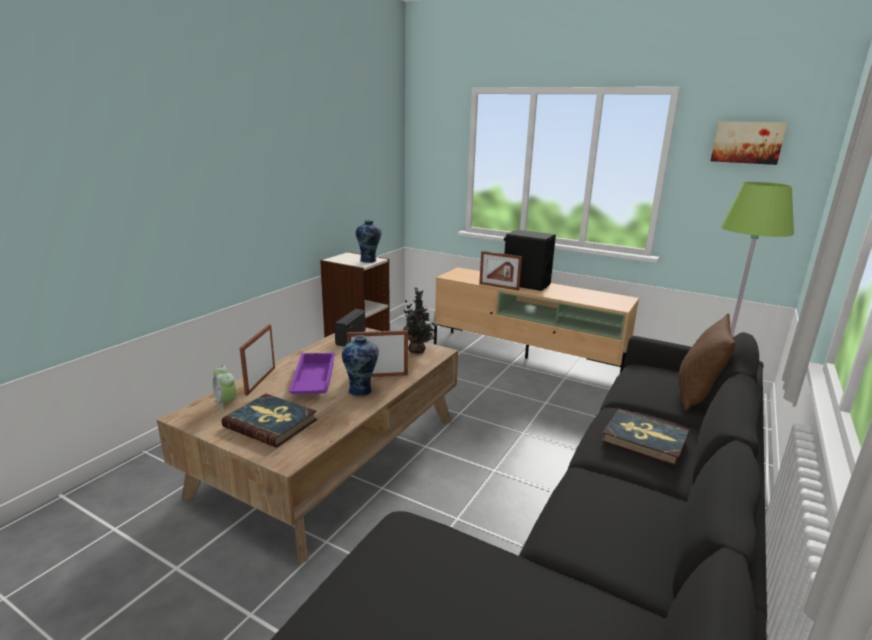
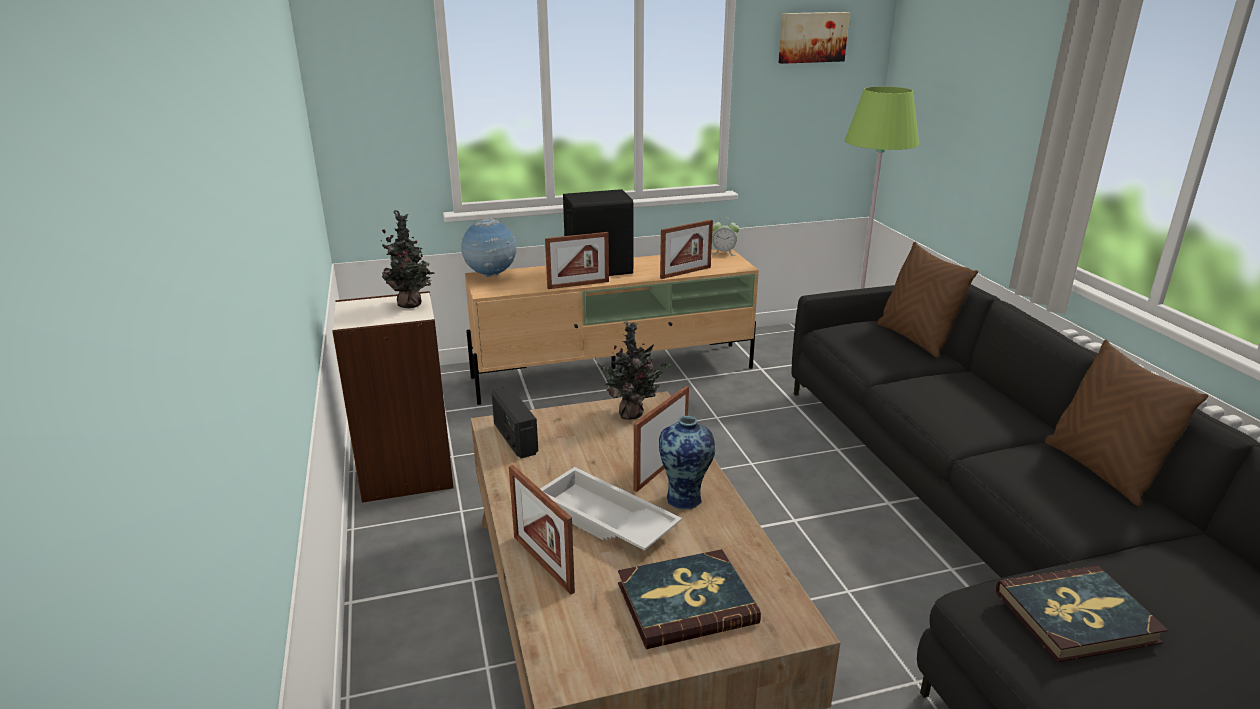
camera: 45 degrees left, 5 degrees up
(226, 403) = (573, 621): alarm clock -> alarm clock (723, 253)
(312, 380) = (604, 521): purple tray -> white tray
(369, 261) = (412, 305): vase -> potted plant
(465, 271) = (491, 276): none -> globe
(574, 299) = (685, 273): none -> picture frame
(644, 439) = (967, 401): book -> book (1076, 617)
(665, 530) = (1101, 471): none -> brown pillow

